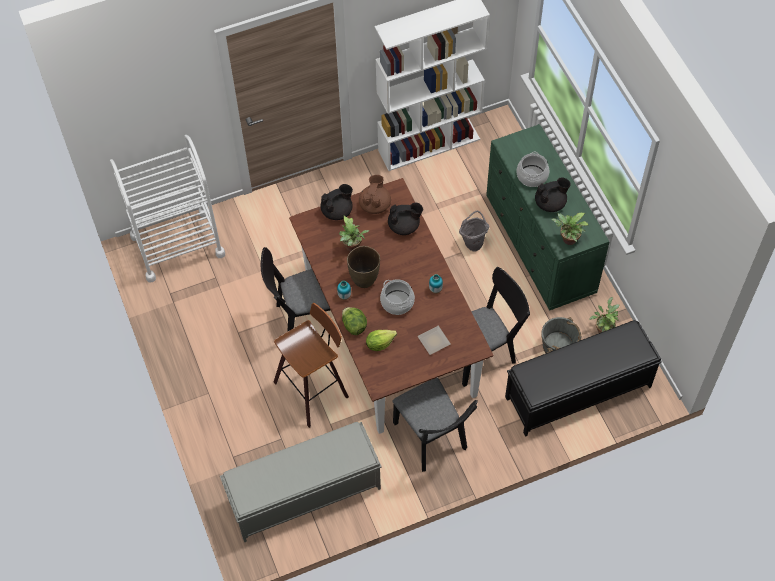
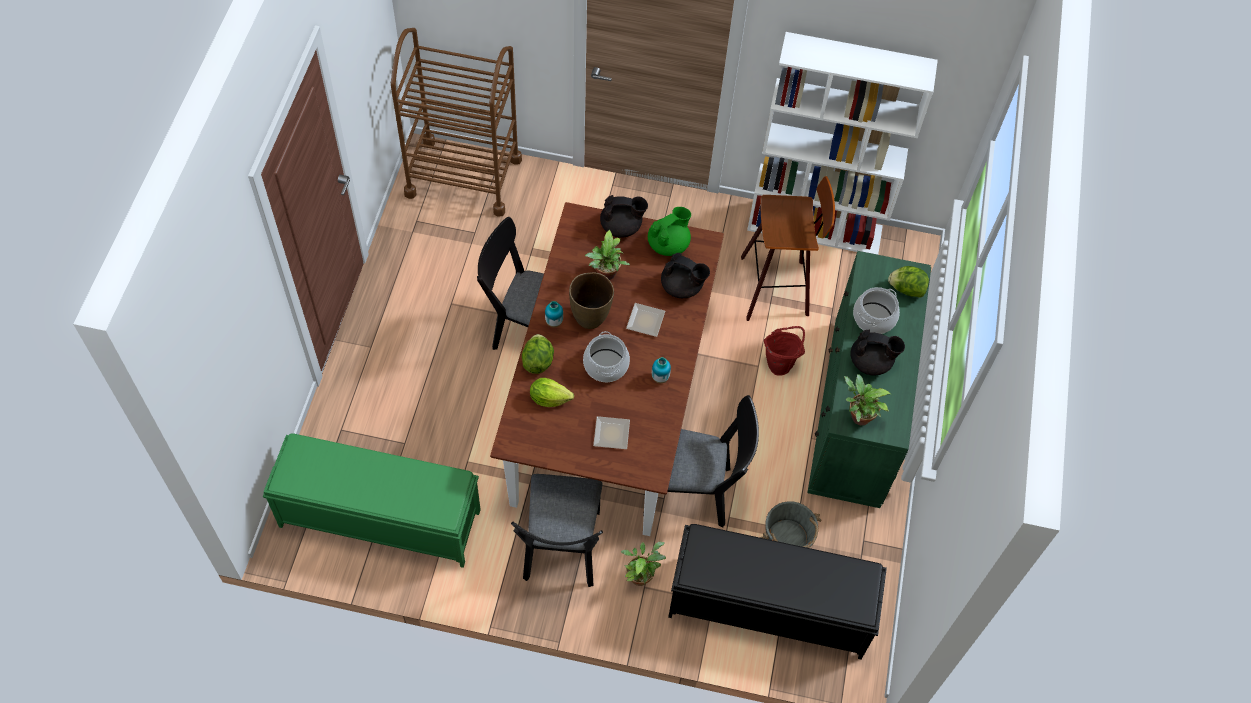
camera: 30 degrees right, 0 degrees up
(177, 245) = (463, 176): white cart -> brown cart
(303, 494) = (378, 518): grey bench -> green bench
(313, 389) = (480, 413): stool -> stool (777, 287)
(375, 205) = (669, 244): brown teapot -> green teapot
(399, 260) = (647, 320): none -> plate
(473, 242) = (781, 363): grey bucket -> red bucket
(537, 147) = (906, 289): none -> lettuce
(603, 328) = (856, 554): potted plant -> potted plant (640, 575)

